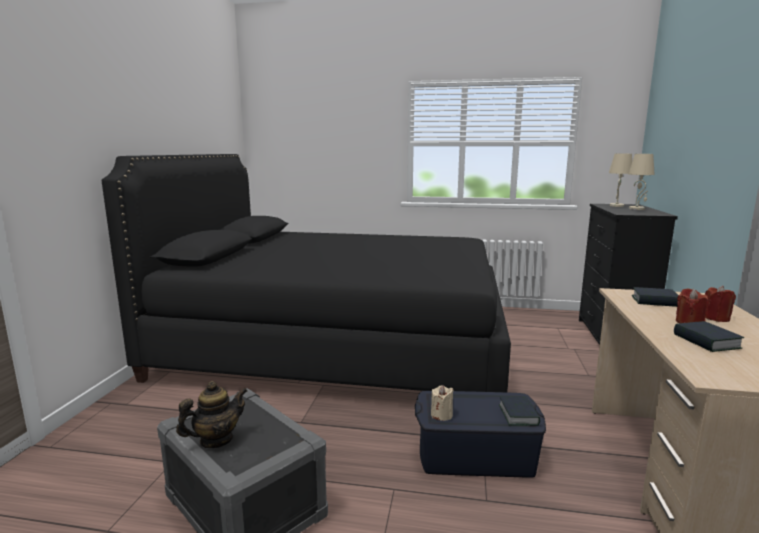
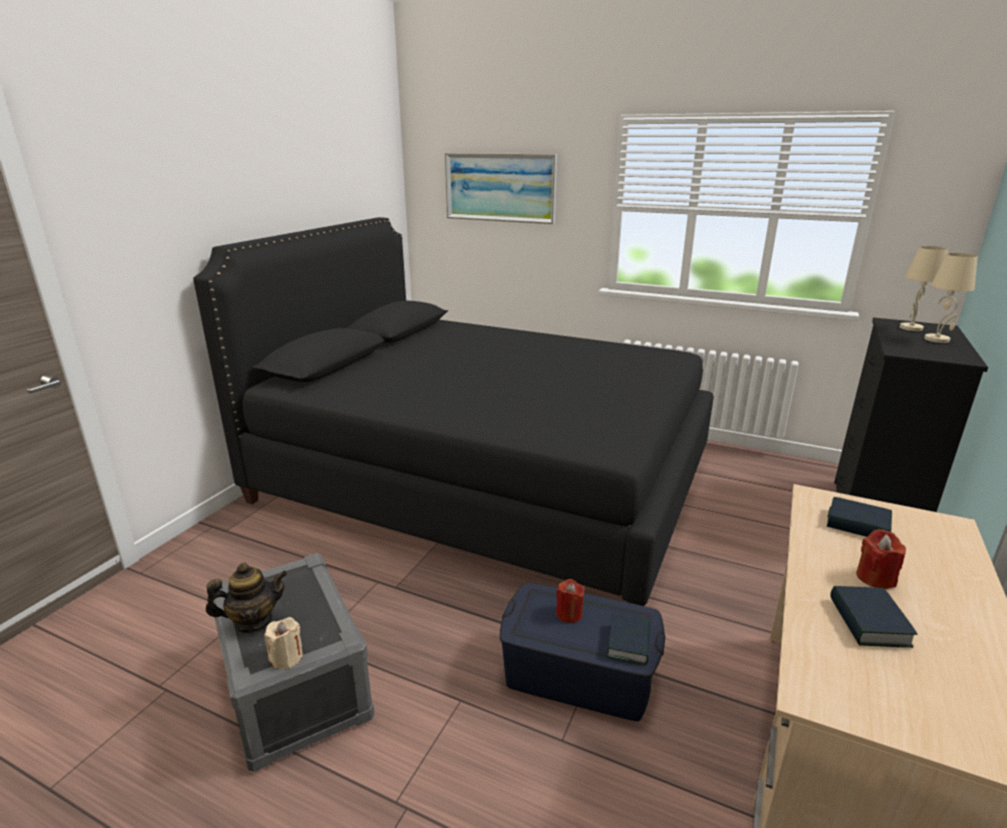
camera: 15 degrees right, 10 degrees up
(321, 133) = (500, 187): none -> picture
(441, 415) = (531, 624): beige candle -> beige candle (286, 657)
(715, 318) = (927, 575): red candle -> red candle (569, 614)

